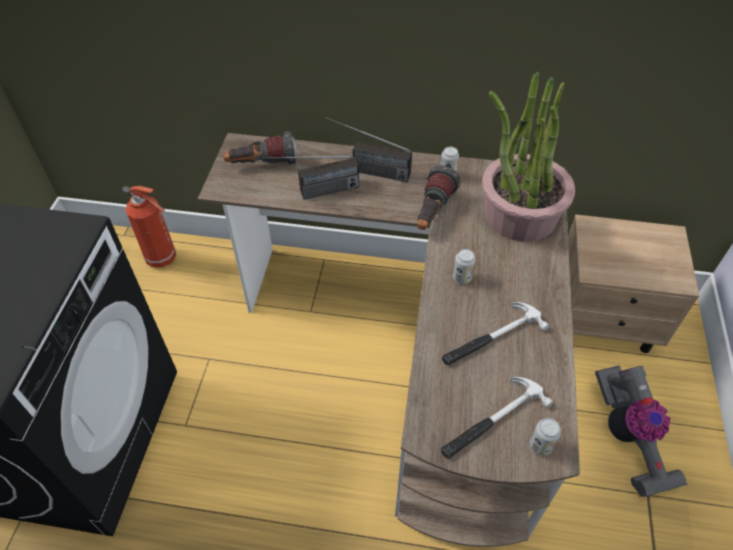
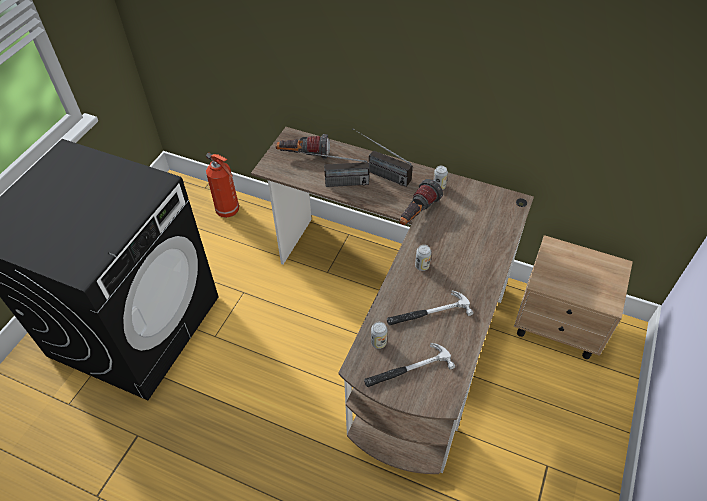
camera: 15 degrees right, 0 degrees up
(519, 214) = (483, 227): potted plant -> none
(540, 446) = (435, 393): can -> can (378, 342)
(628, 439) = (546, 421): vacuum cleaner -> none

